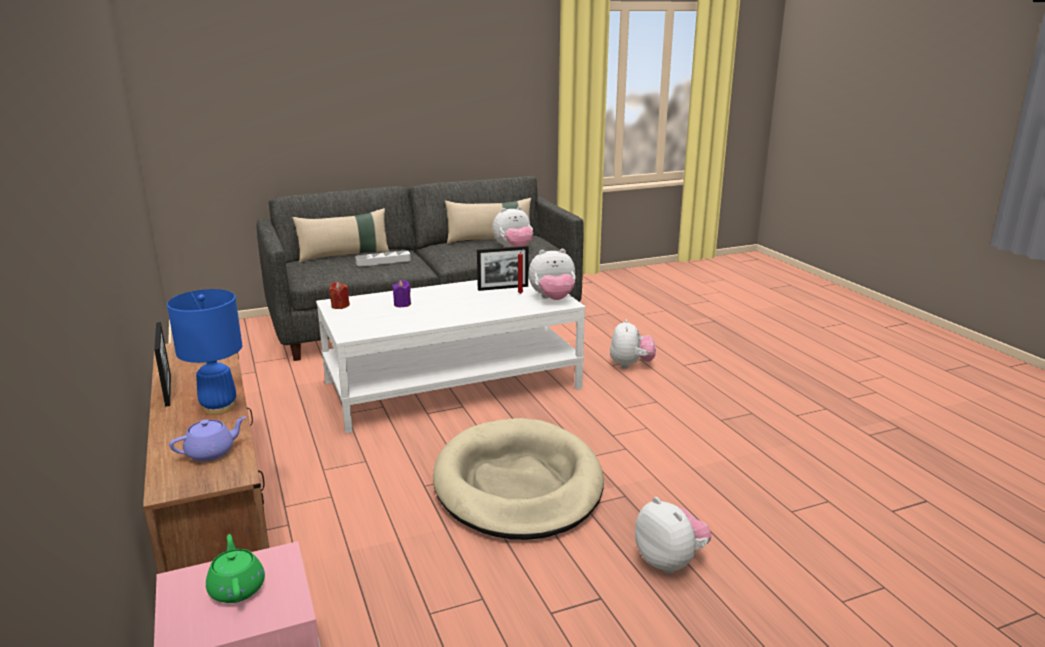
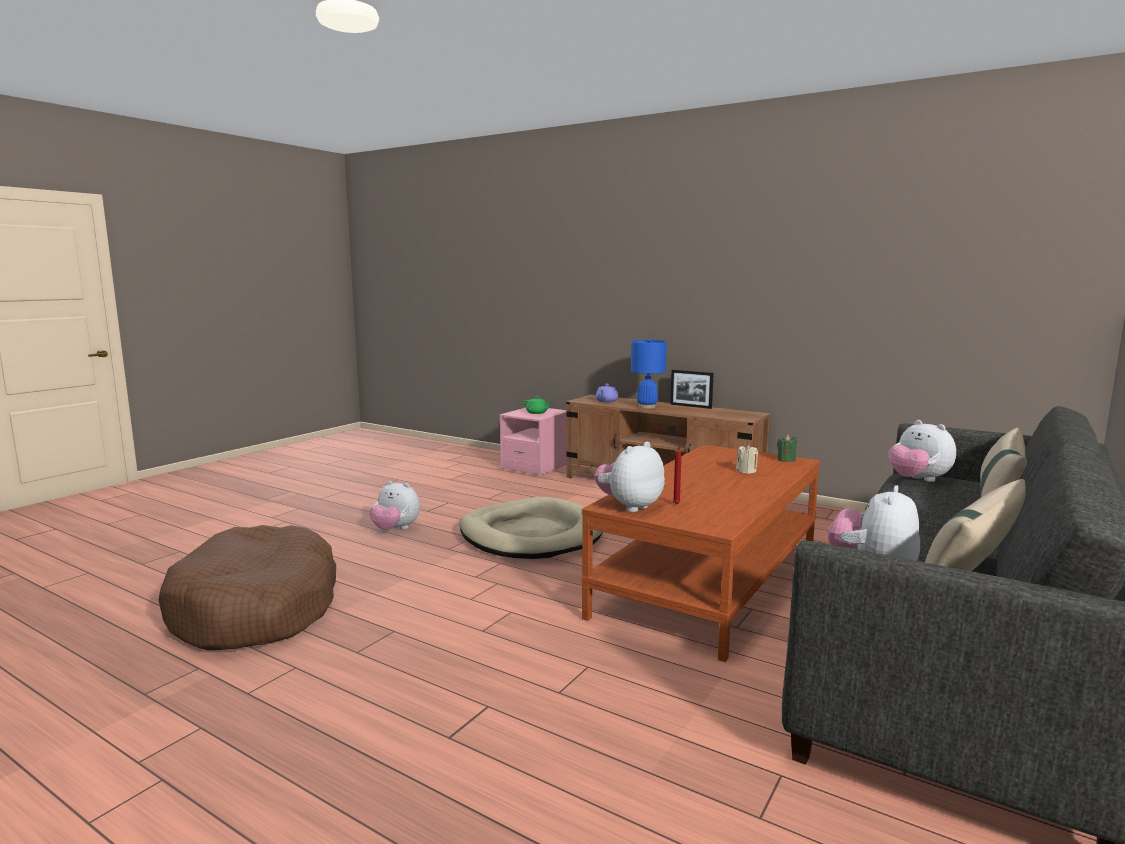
camera: 145 degrees right, 10 degrees down
(340, 306) = (786, 460): red candle -> green candle
(383, 261) = (931, 505): grey tray -> none
(402, 304) = (746, 471): purple candle -> beige candle
(453, 385) = (709, 581): white coffee table -> brown coffee table
(503, 288) = (710, 506): picture frame -> none
(630, 365) = (563, 675): plush toy -> plush toy (918, 480)
(840, 476) = (257, 609): none -> brown dog bed

